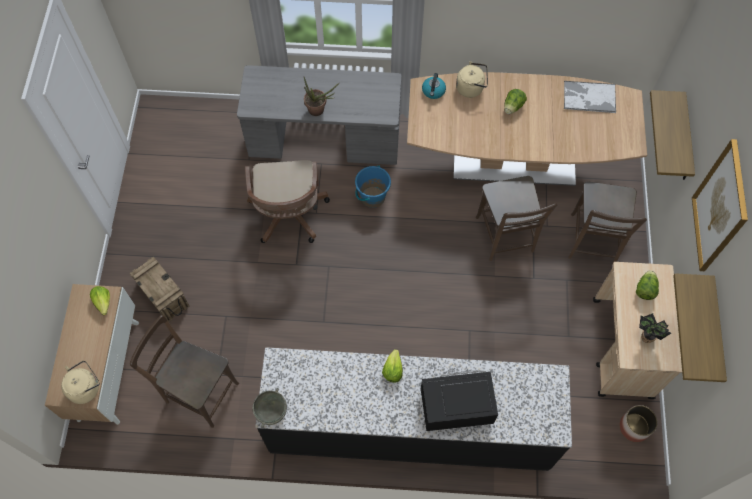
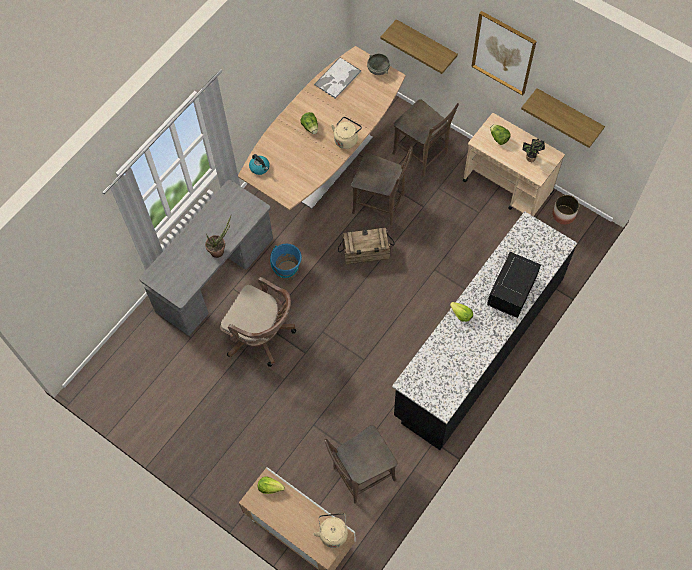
camera: 55 degrees left, 0 degrees up
(162, 295) = (265, 461): crate -> crate (366, 252)
(270, 411) = (441, 407): grey bowl -> grey bowl (378, 70)
(471, 88) = (275, 143): beige kettle -> beige kettle (346, 139)

